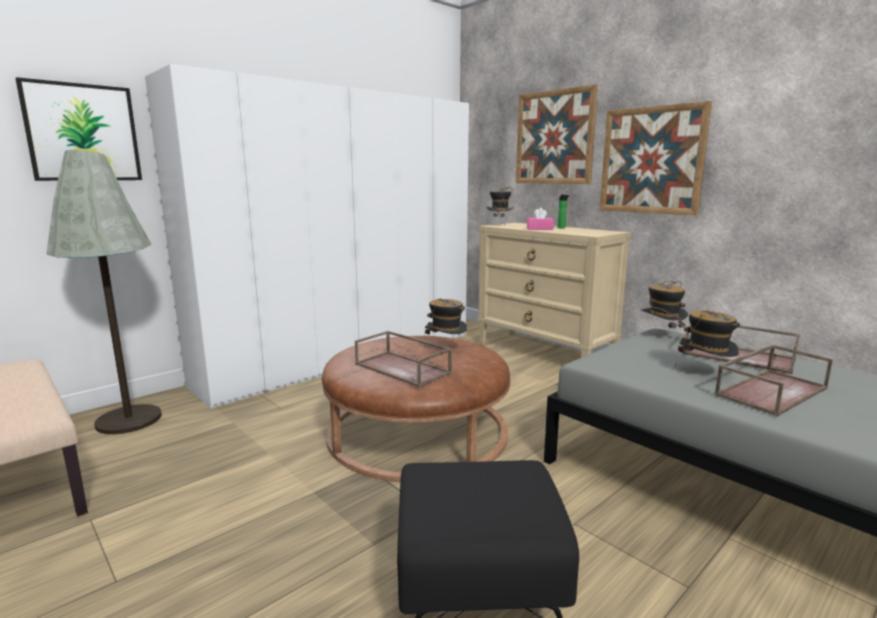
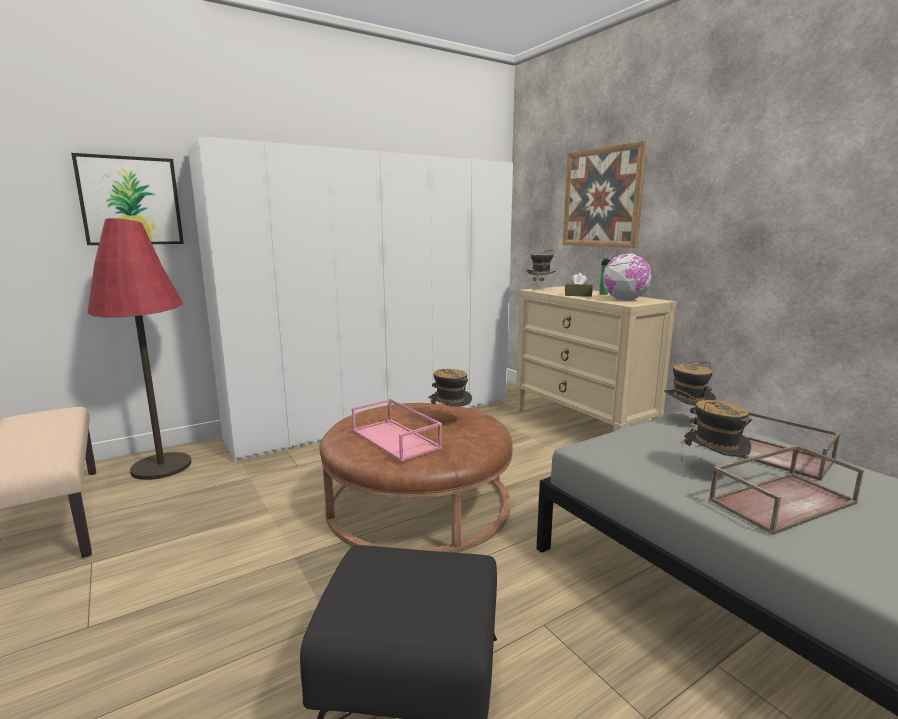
camera: 10 degrees right, 0 degrees up
(129, 420) = (161, 467): grey floor lamp -> red floor lamp
(404, 368) = (397, 439): brown tray -> pink tray
(539, 229) = (578, 295): pink tissue box -> brown tissue box
(586, 232) = (625, 300): none -> globe
(651, 160) = (700, 223): picture -> none

